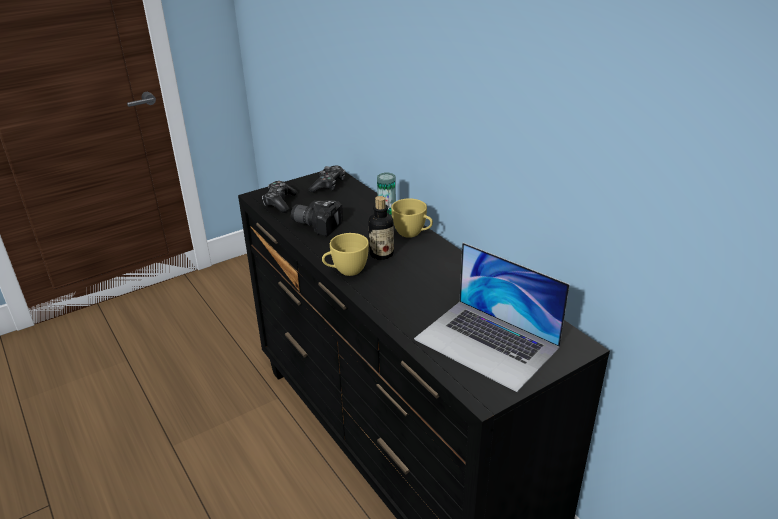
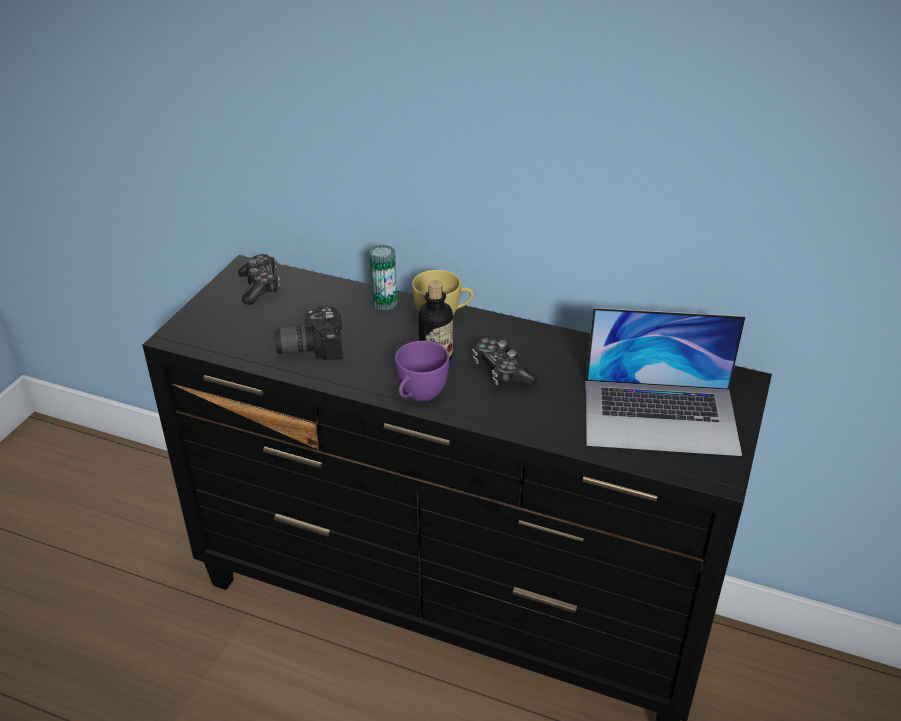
camera: 35 degrees left, 5 degrees up
(280, 202) = (220, 335): game controller -> game controller (501, 372)
(346, 271) = (419, 396): yellow cup -> purple cup

